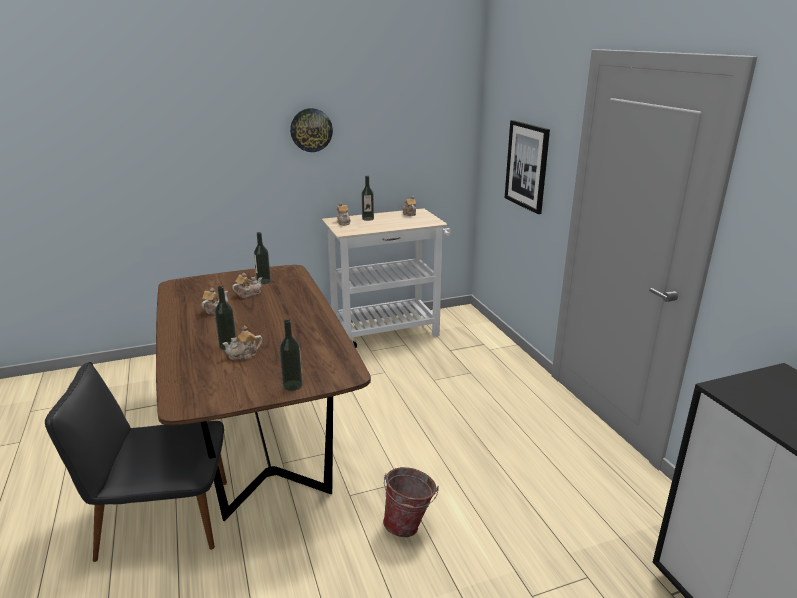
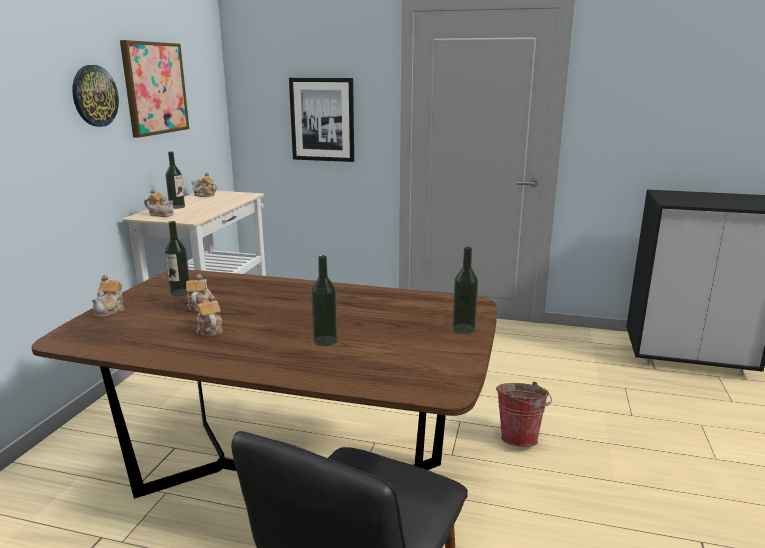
camera: 55 degrees left, 5 degrees down
(244, 355) = (363, 337): teapot -> teapot (110, 311)
(379, 123) = (155, 88): none -> picture

